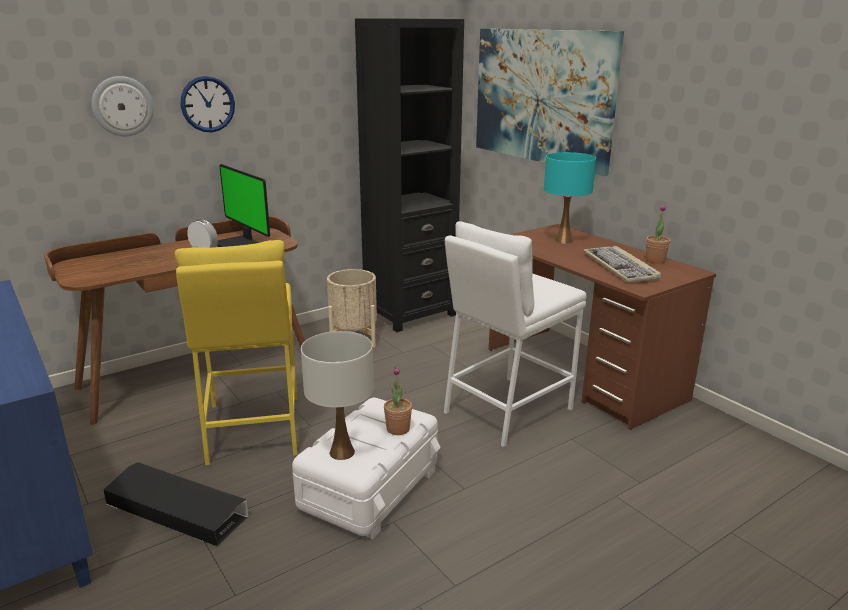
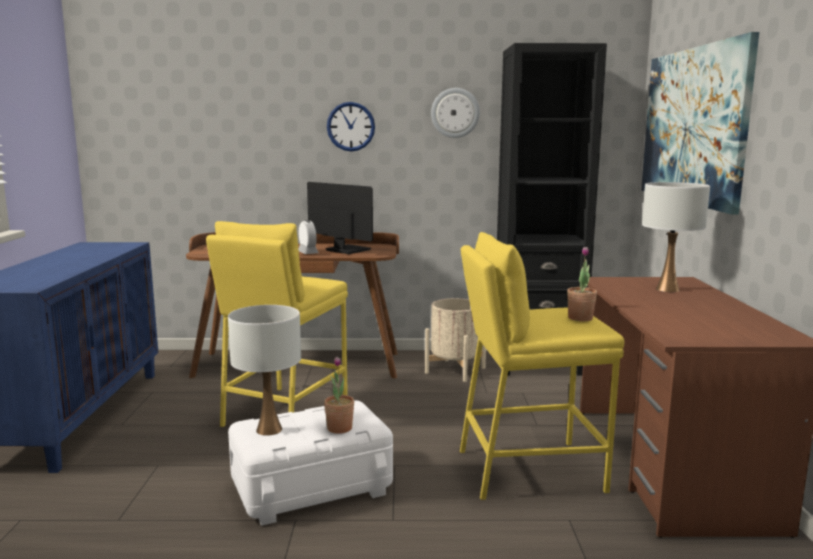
camera: 35 degrees right, 10 degrees down
(122, 106) = (279, 123): wall clock -> wall clock (455, 113)
(176, 510) = (162, 448): black storage box -> none
(238, 244) = (346, 250): monitor -> monitor turned 135 degrees clockwise
(506, 410) = (528, 469): white stool -> yellow stool
(563, 240) = (667, 289): turquoise table lamp -> white table lamp
(621, 267) = (692, 319): keyboard -> none
(655, 260) = (757, 321): potted plant -> potted plant (580, 318)

